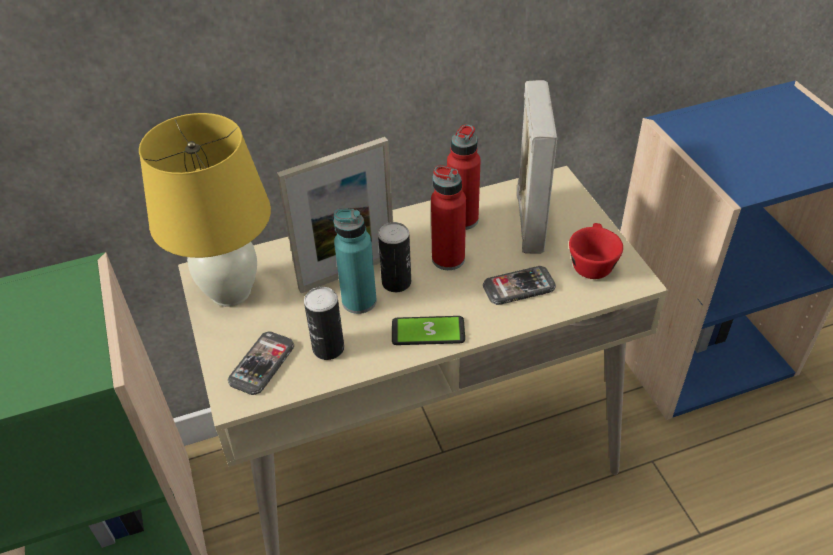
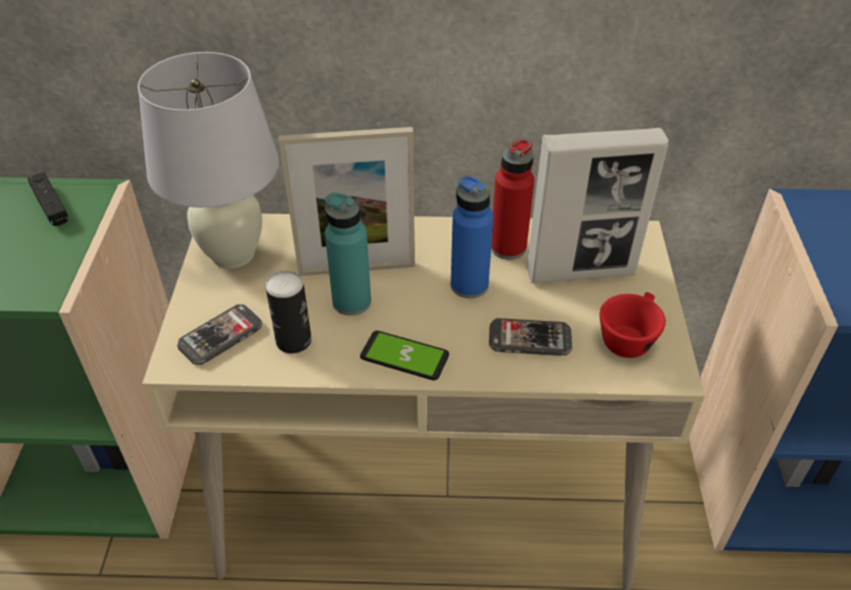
camera: 20 degrees right, 0 degrees up
(43, 296) = (50, 205): none -> black game controller
(230, 292) = (232, 254): yellow table lamp -> white table lamp
(396, 282) = (401, 294): can -> none
(448, 259) = (469, 285): red bottle -> blue bottle
(529, 223) = (581, 272): picture frame -> picture frame turned 60 degrees clockwise

